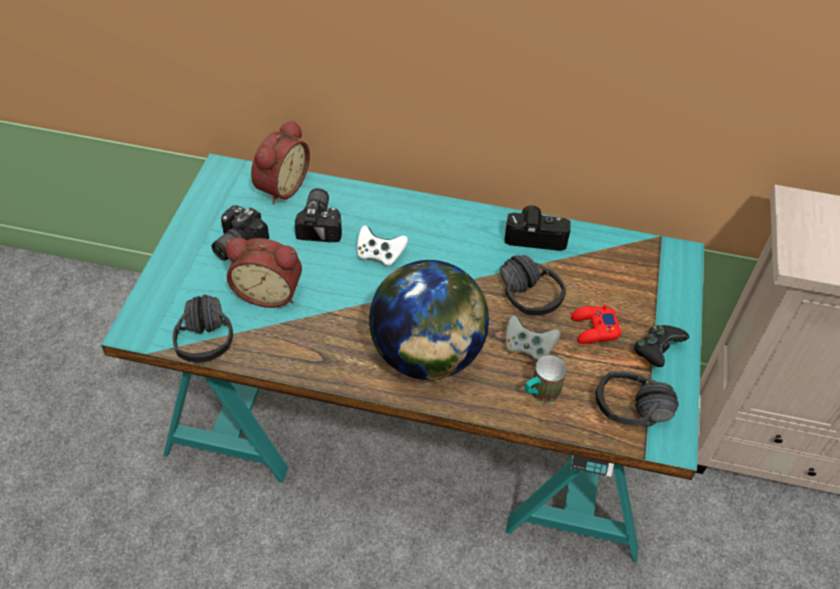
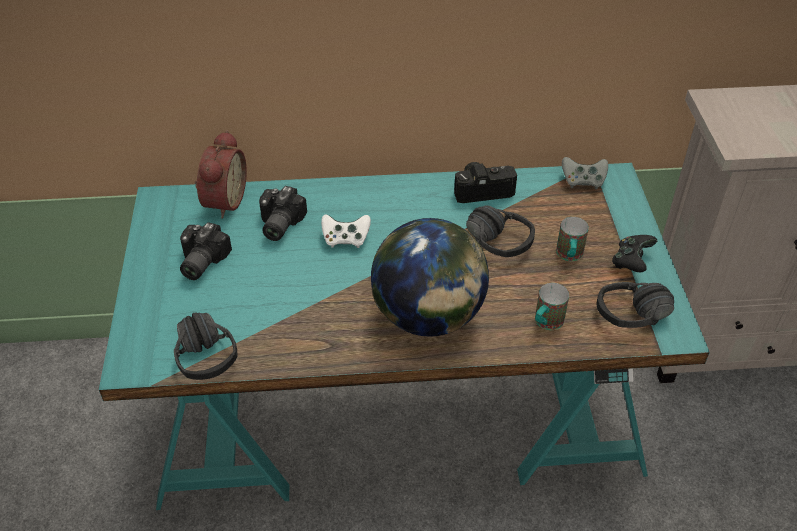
camera: 15 degrees left, 5 degrees down
(269, 291) = (252, 298): alarm clock -> none
(321, 223) = (277, 224): camera -> camera turned 150 degrees counterclockwise
(527, 347) = (517, 286): grey game controller -> grey game controller (582, 181)
(594, 329) = (569, 256): red game controller -> mug

